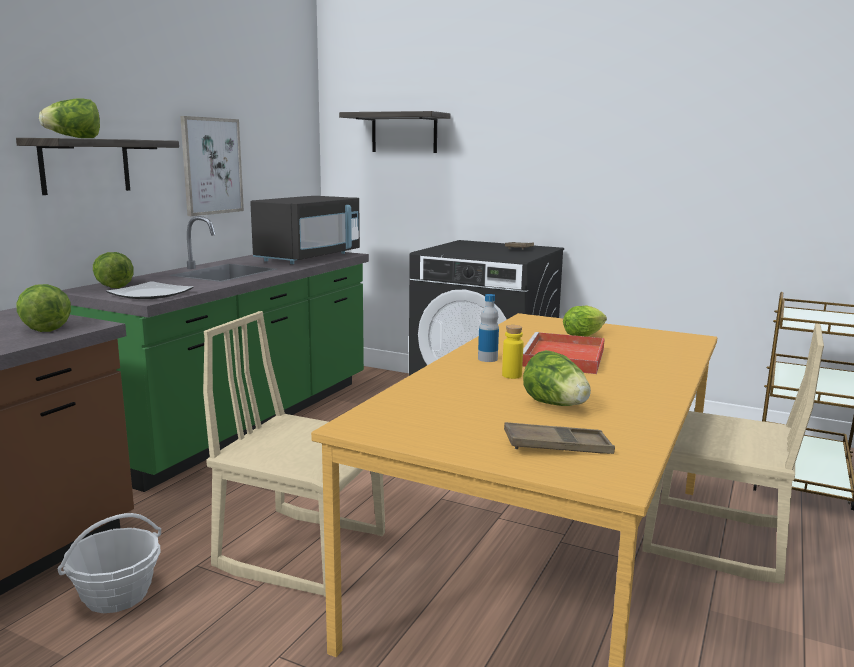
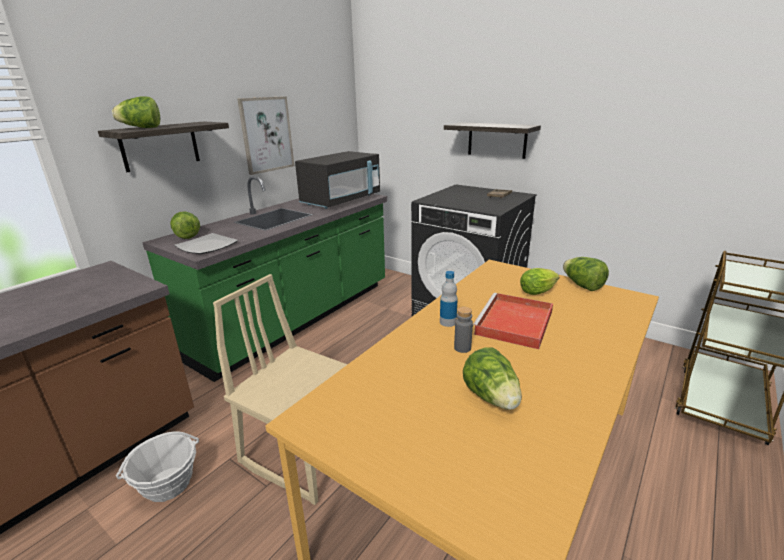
camera: 10 degrees right, 10 degrees up
(43, 328) = (106, 290): lettuce -> lettuce (582, 285)
(404, 133) = (416, 99): shelf -> shelf (497, 140)
(511, 375) = (462, 348): yellow bottle -> grey bottle
(557, 446) = (477, 471): brown tray -> none
(715, 541) = (636, 471): beige chair -> none

